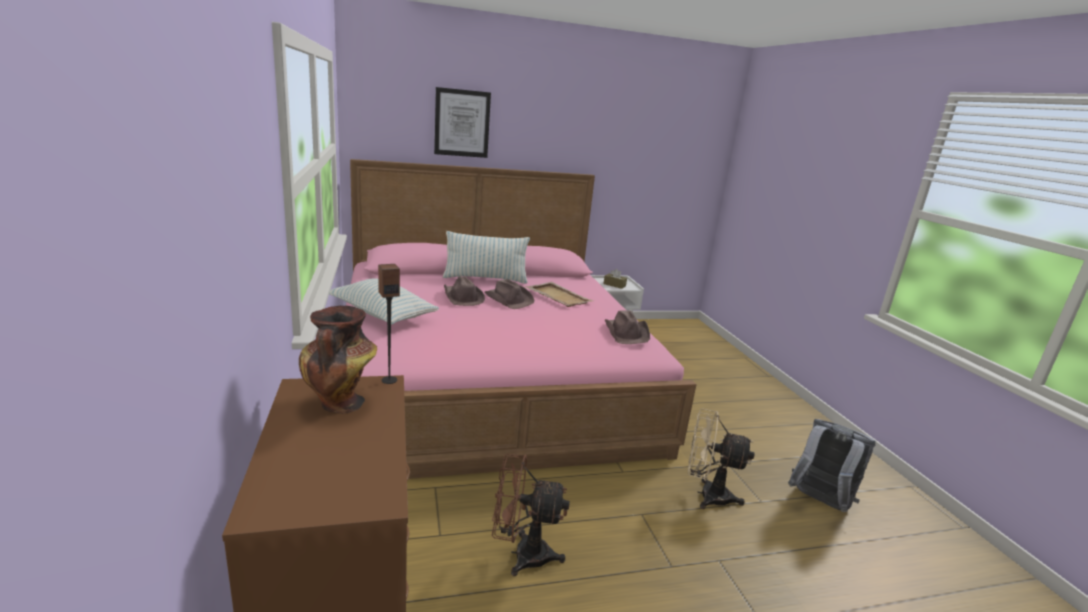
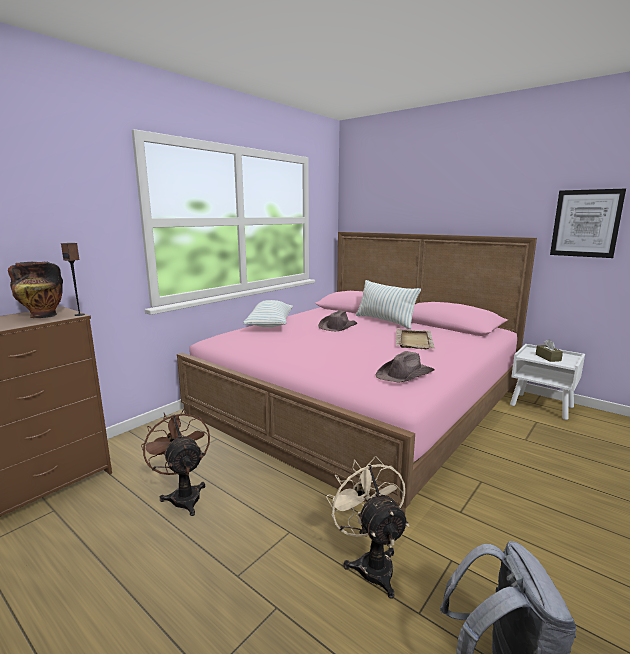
camera: 55 degrees right, 5 degrees down
(462, 123) = (415, 199): picture -> picture (586, 223)
(508, 299) = (367, 334): brown hat -> none

